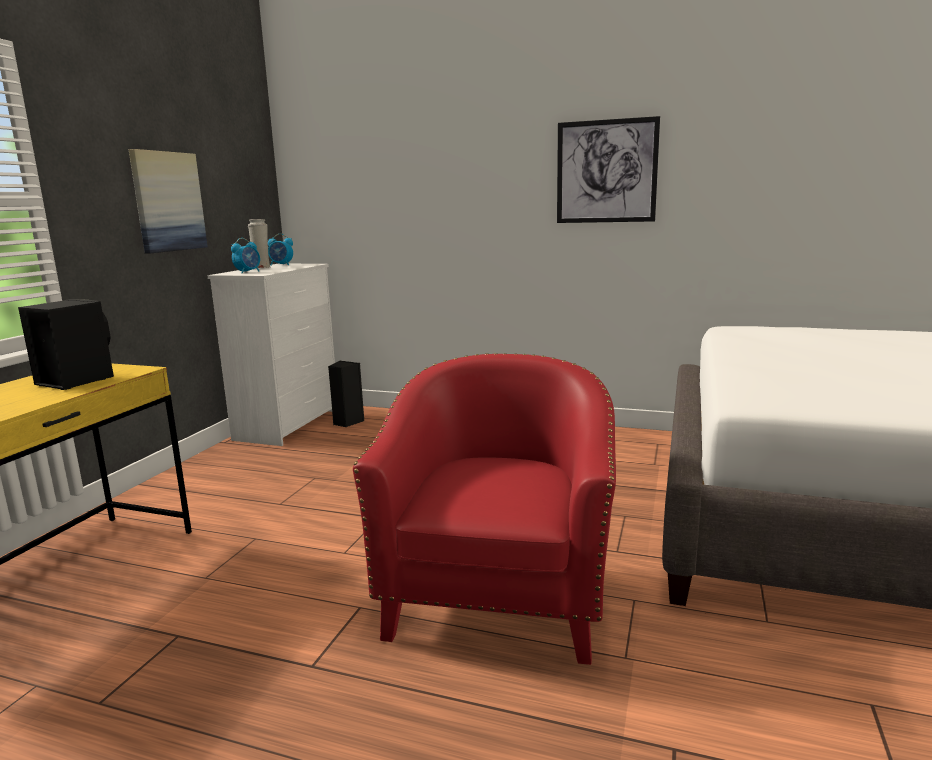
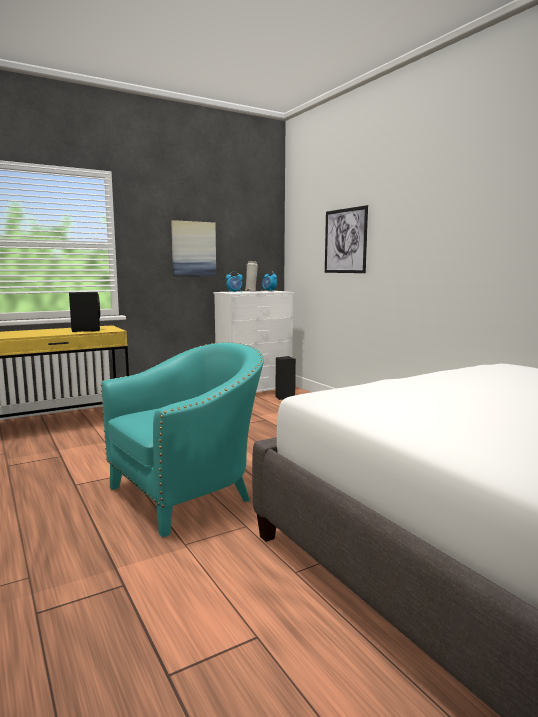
camera: 40 degrees right, 5 degrees down
(498, 595) = (189, 494): red armchair -> turquoise armchair
(606, 171) = (455, 227): picture -> picture (345, 241)

